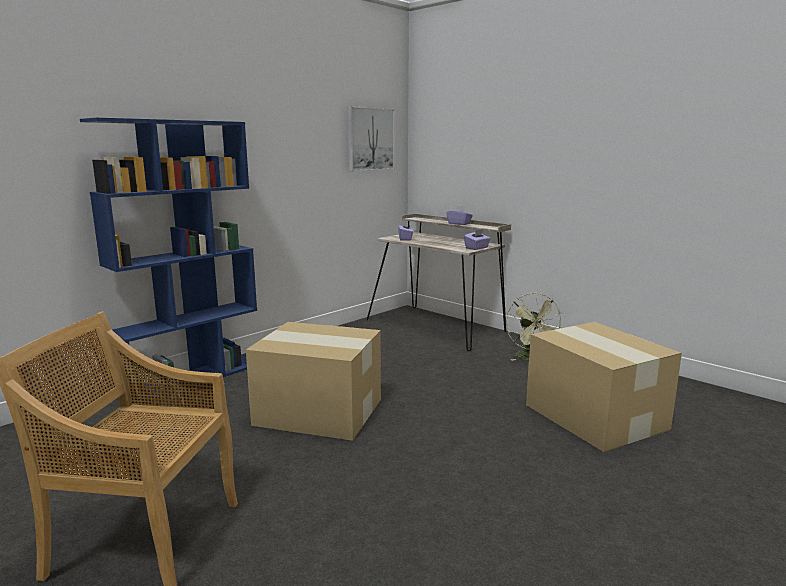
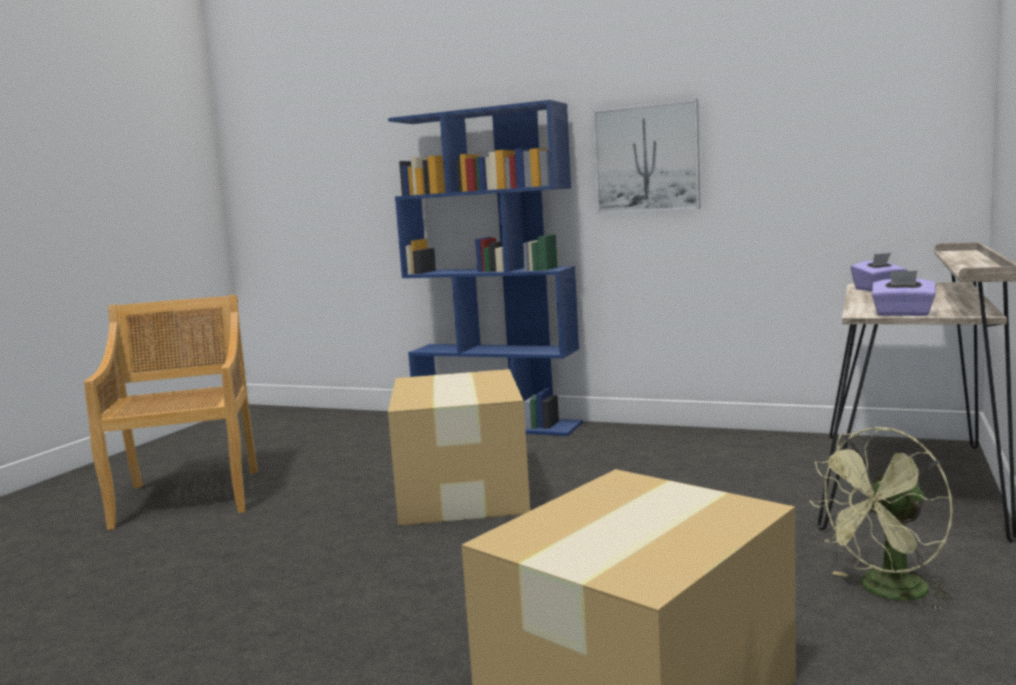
camera: 70 degrees right, 5 degrees down
(371, 139) = (868, 95): picture -> picture (646, 158)
(459, 224) = (967, 263): purple tissue box -> none

